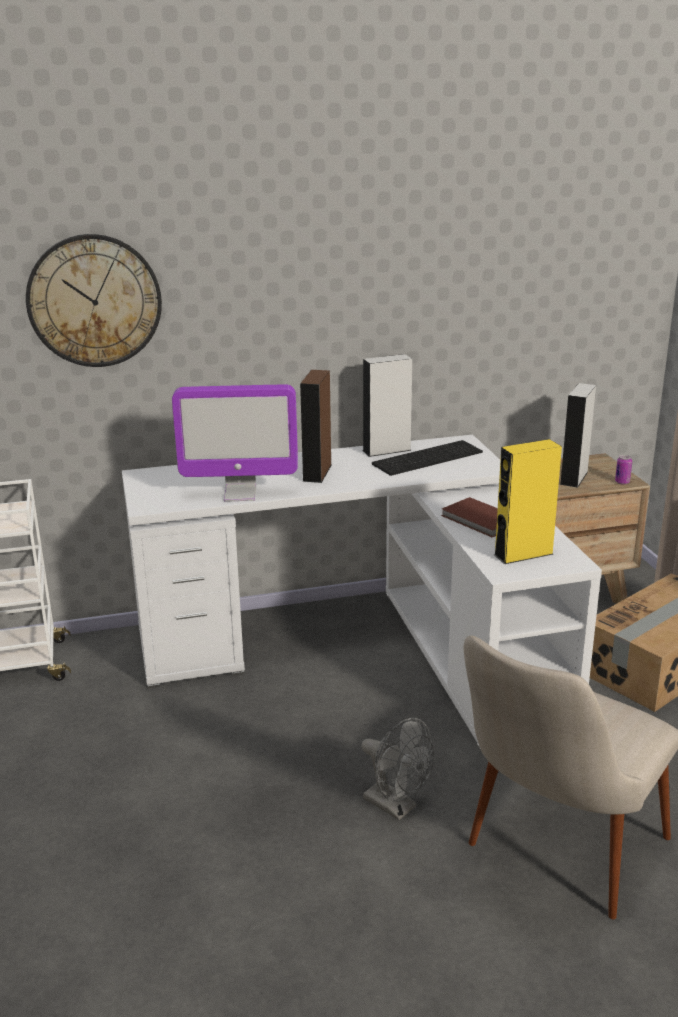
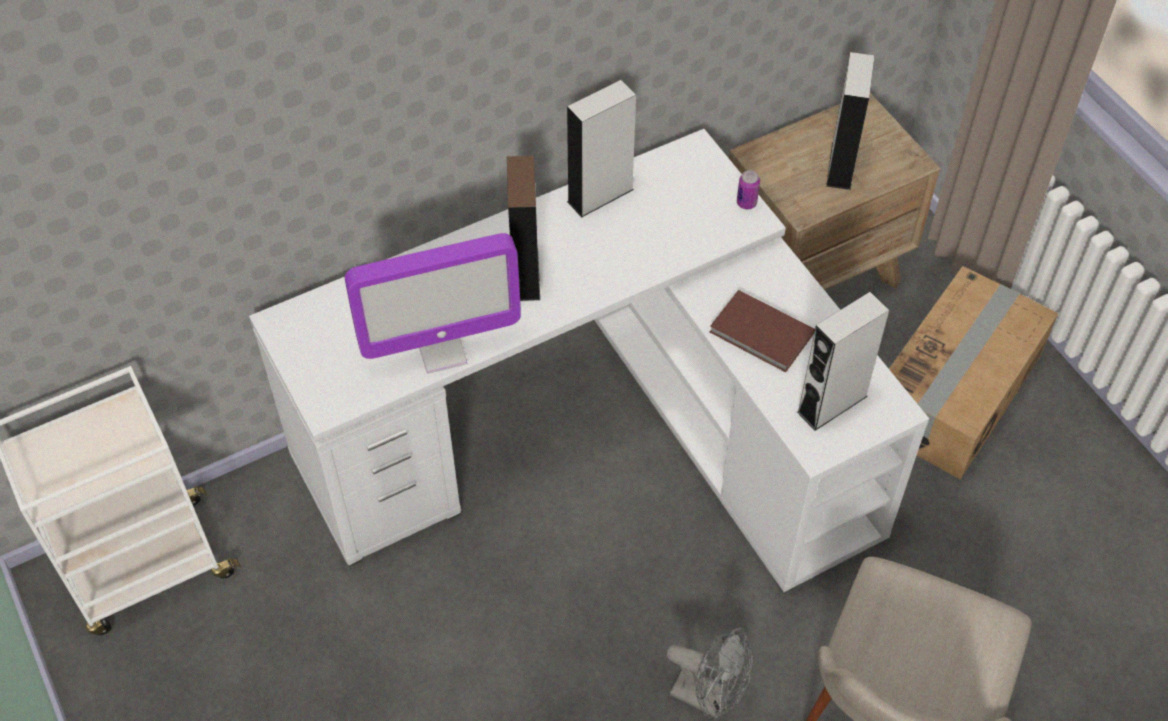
camera: 15 degrees left, 30 degrees up
(94, 301) = (183, 144): wall clock -> none
(427, 457) = (660, 205): keyboard -> none
(523, 554) = (832, 404): yellow speaker -> grey speaker
(622, 482) = (904, 166): can -> can (746, 203)

